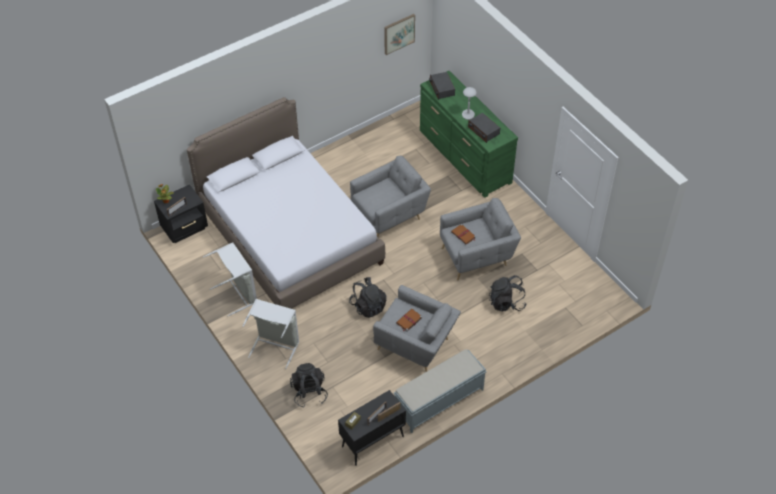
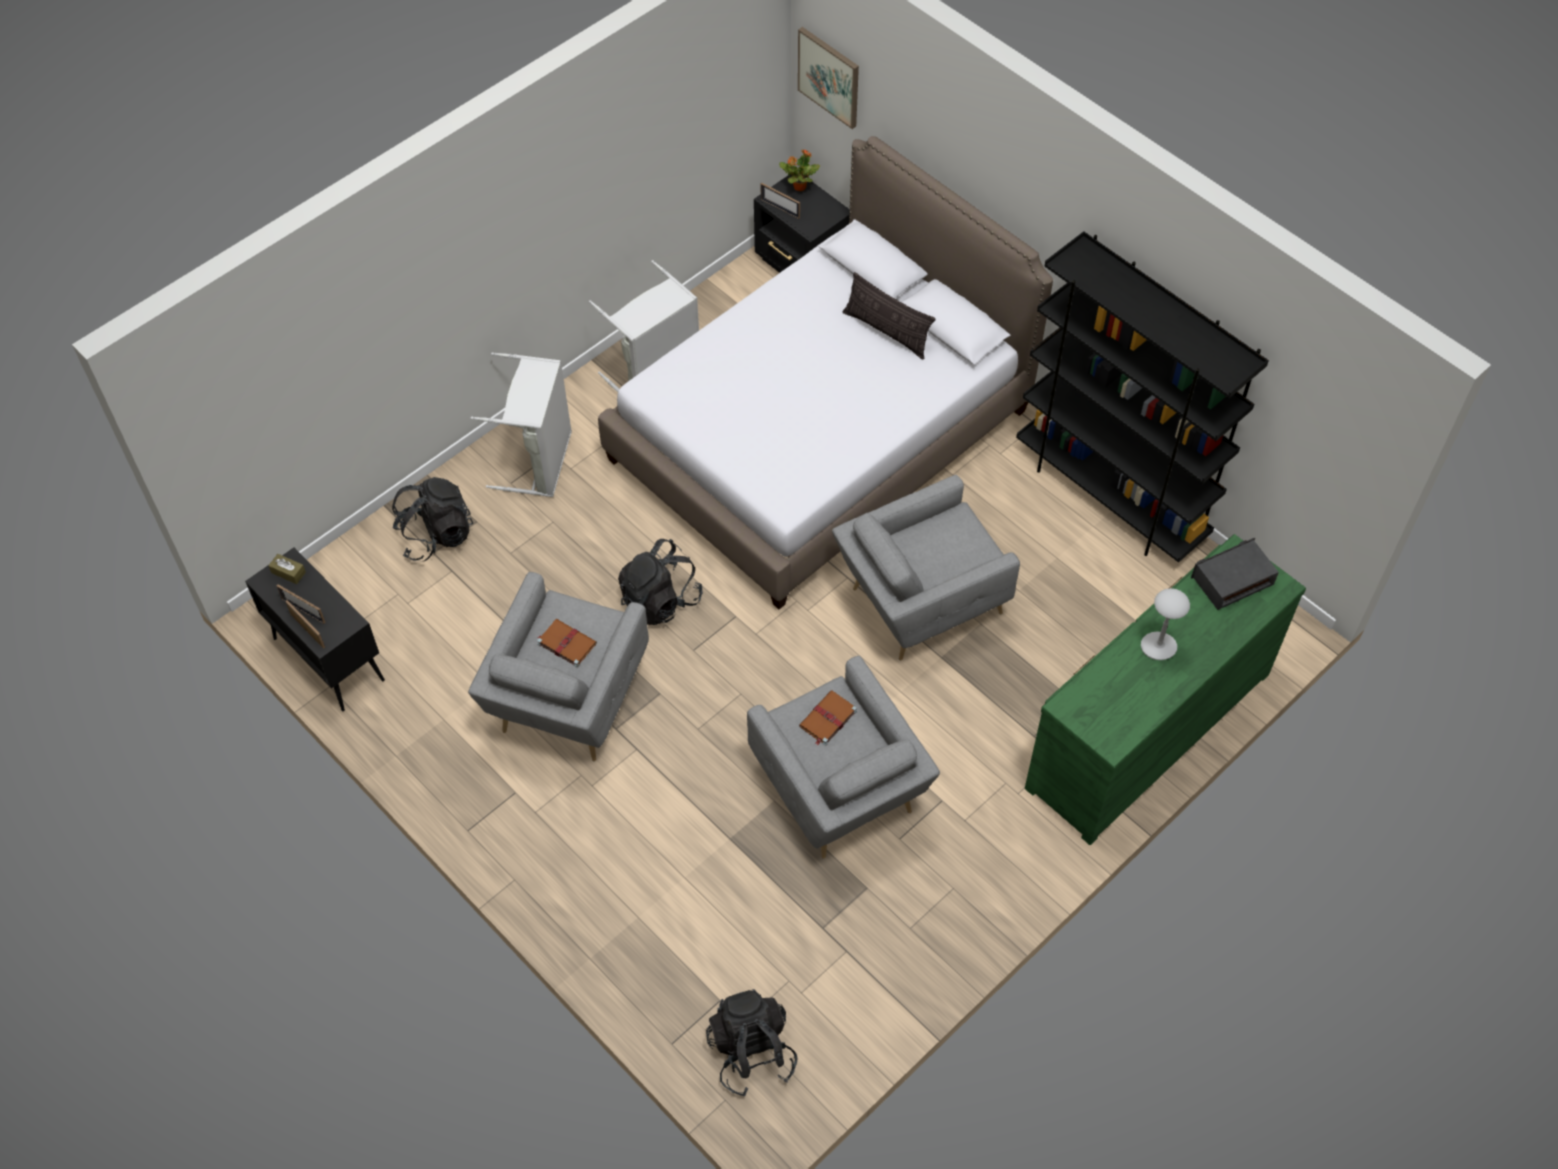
camera: 80 degrees right, 5 degrees up
(274, 178) = (886, 331): none -> pillow
(351, 145) = (1110, 496): none -> black bookcase
(390, 215) = (920, 602): grey armchair -> grey armchair turned 105 degrees clockwise
(399, 33) = (1311, 418): picture -> picture (829, 77)
(438, 401) = (433, 763): grey bench -> none
(483, 131) = (1113, 687): radio -> none
(506, 302) = (714, 869): black backpack -> black backpack (751, 1052)

